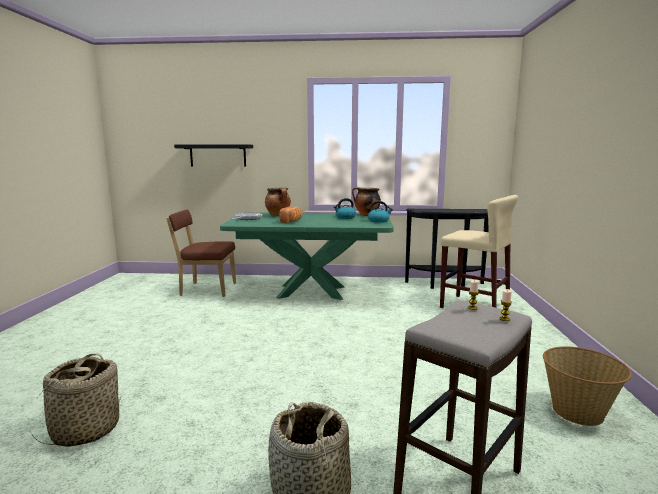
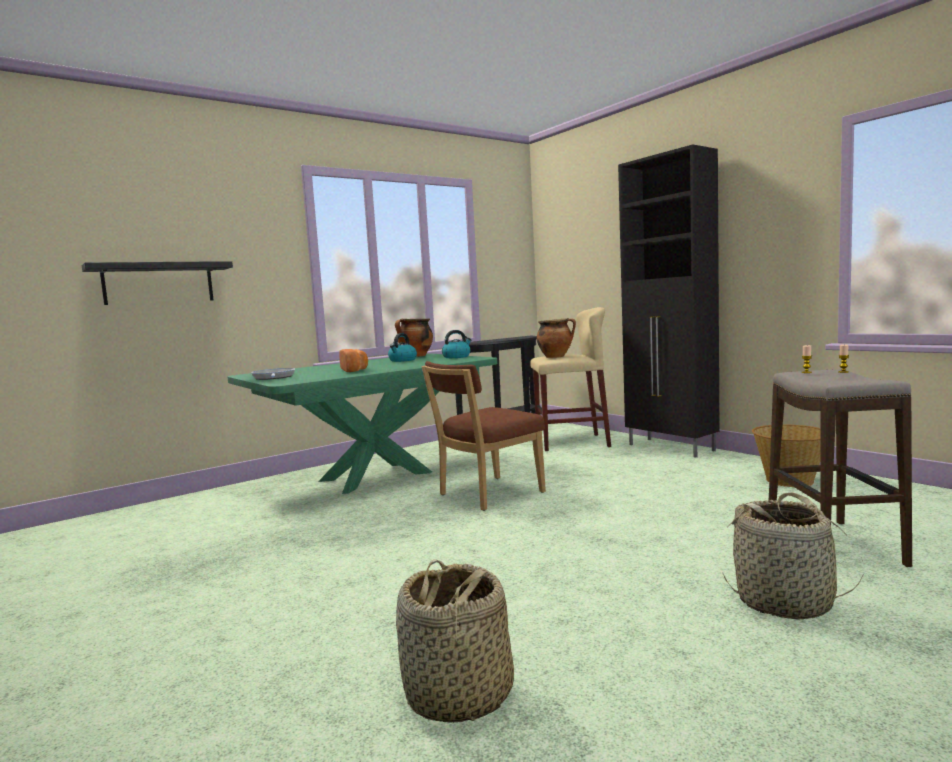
camera: 40 degrees left, 5 degrees down
(205, 289) = (202, 516): brown chair -> brown chair (487, 494)
(278, 215) = (302, 370): cooking pot -> cooking pot (556, 357)
(543, 338) = (671, 448): none -> black cabinet

